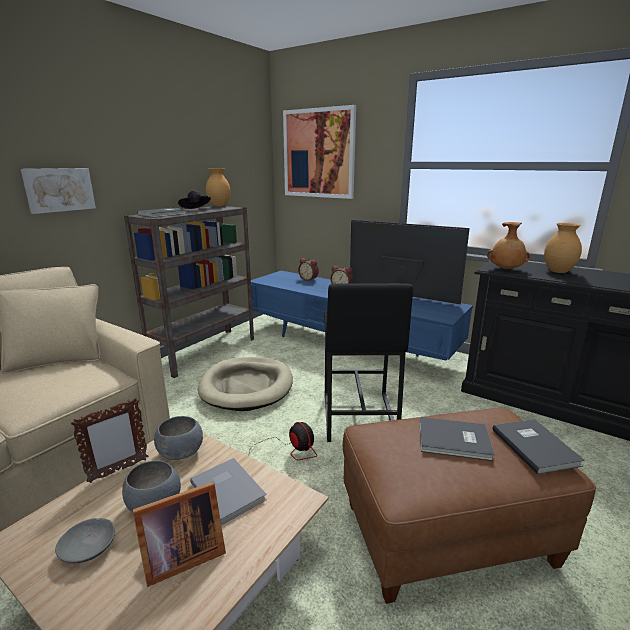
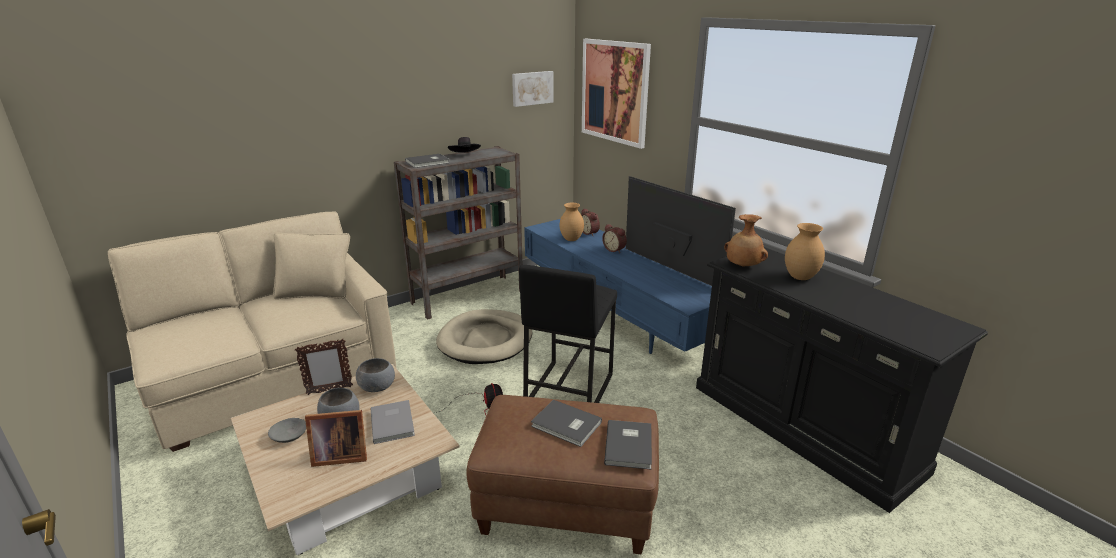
camera: 20 degrees right, 5 degrees up
(59, 189) = (336, 141): picture -> picture (532, 88)
(219, 206) = (494, 149): brown vase -> brown vase (571, 239)

